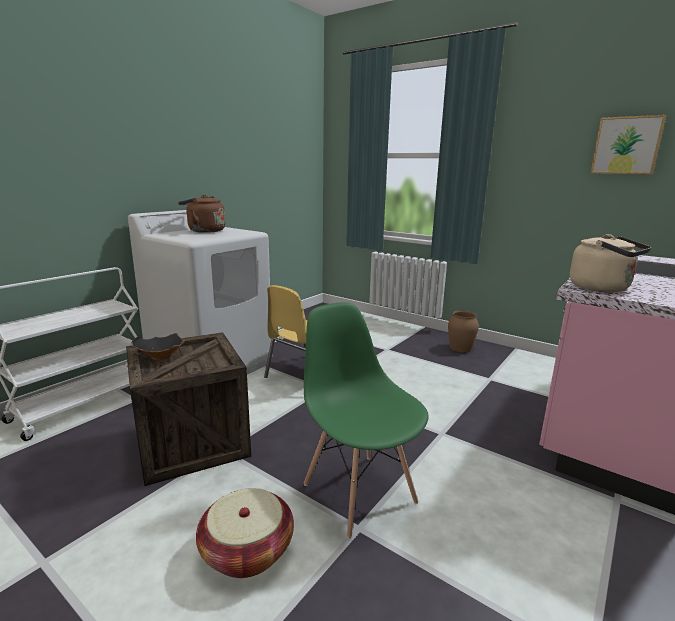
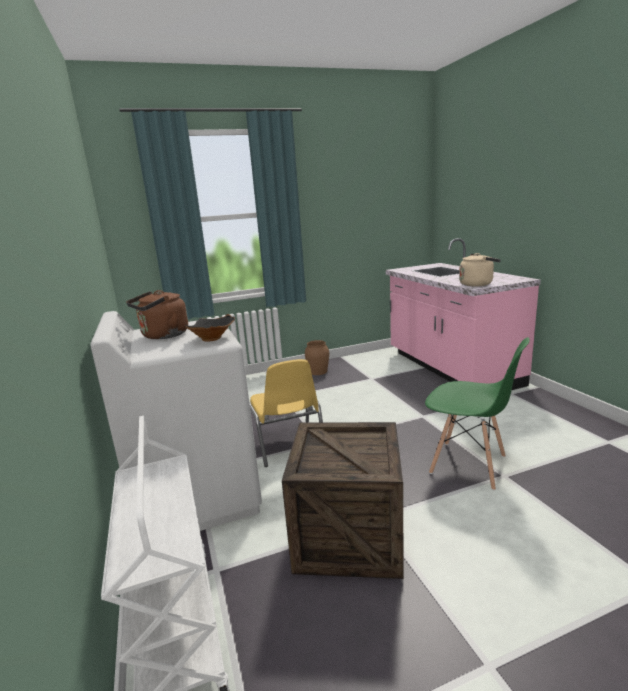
camera: 55 degrees left, 0 degrees up
(161, 357) = (325, 464): black bowl -> black bowl (213, 339)
(247, 550) = (511, 529): basket -> none
(359, 492) = (469, 465): green chair -> green chair turned 150 degrees counterclockwise
(626, 145) = (377, 199): picture -> none

